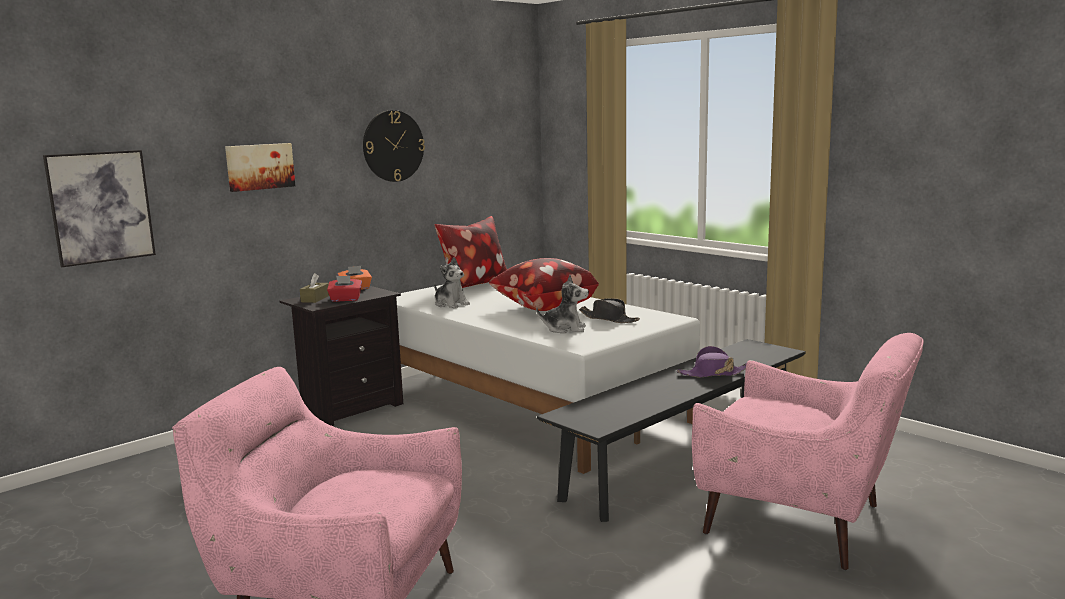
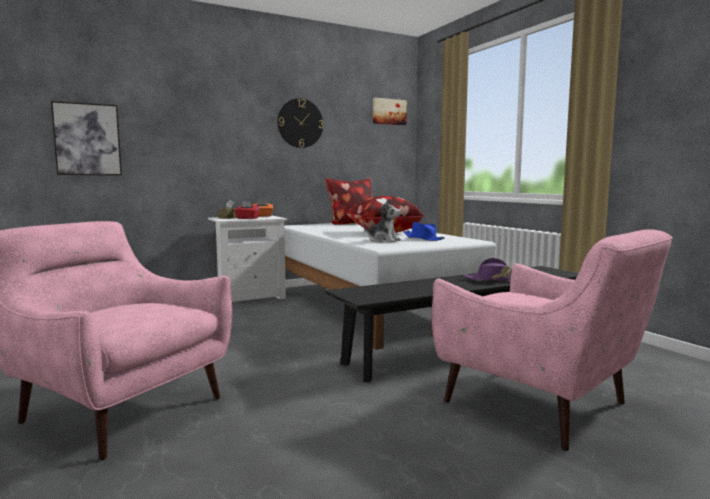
camera: 15 degrees right, 5 degrees down
(259, 166) = (200, 126): picture -> picture (389, 111)
(350, 408) = (249, 297): black nightstand -> white nightstand
(451, 304) = (322, 229): plush toy -> none
(609, 319) = (423, 239): black hat -> blue hat

